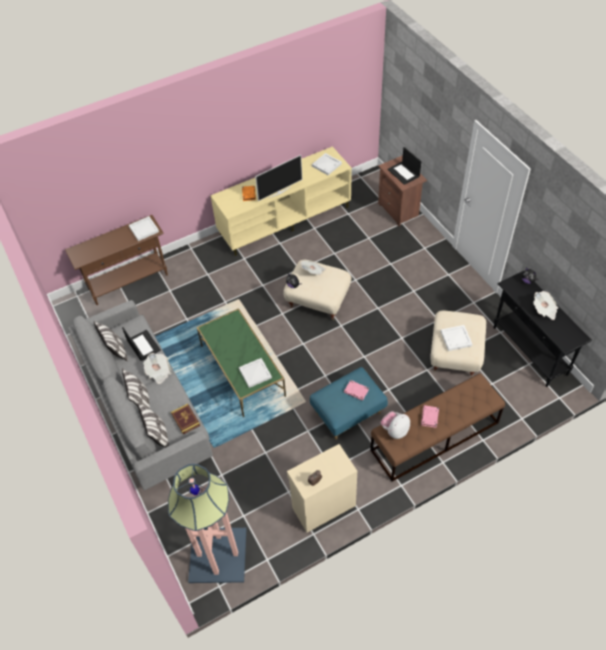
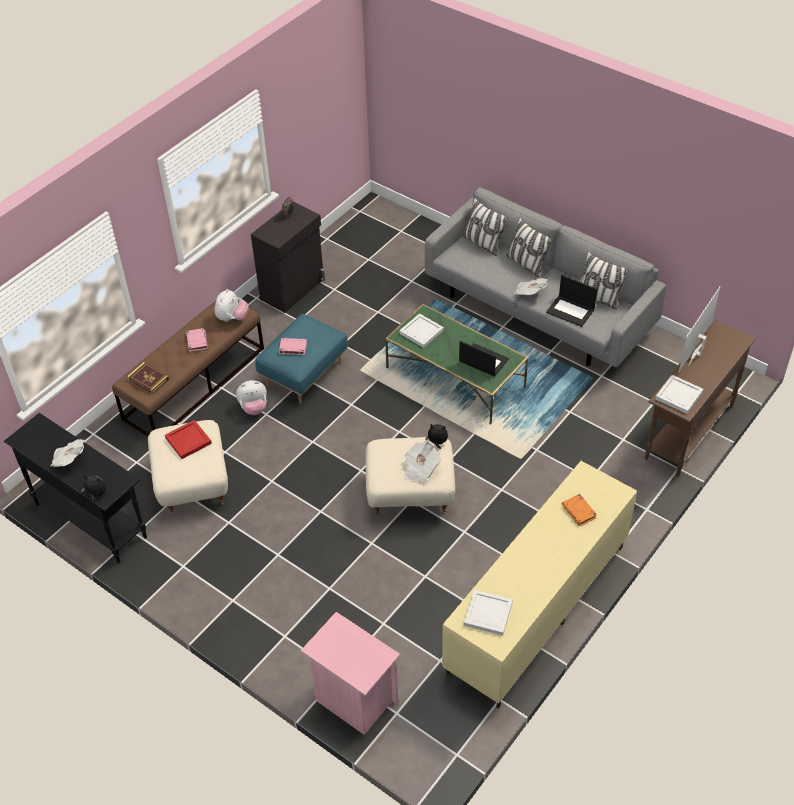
camera: 155 degrees right, 5 degrees down
(185, 420) = (464, 262): book -> book (148, 379)
(217, 555) = (374, 228): floor lamp -> none
(279, 192) = (534, 532): television -> television (697, 353)
(323, 506) = (293, 289): beige cabinet -> black cabinet
(395, 397) = (254, 408): none -> plush toy
(399, 210) = (354, 700): brown nightstand -> pink nightstand
(404, 173) = (346, 651): laptop -> laptop (483, 360)
(456, 339) = (187, 440): white tray -> red tray

